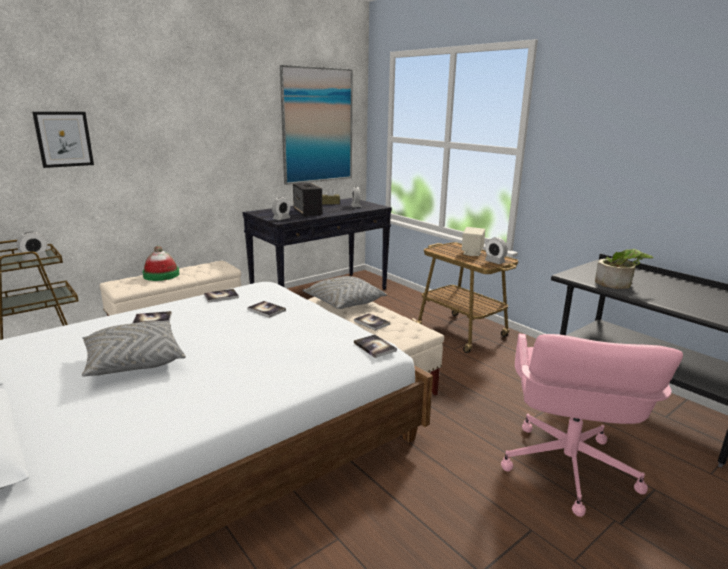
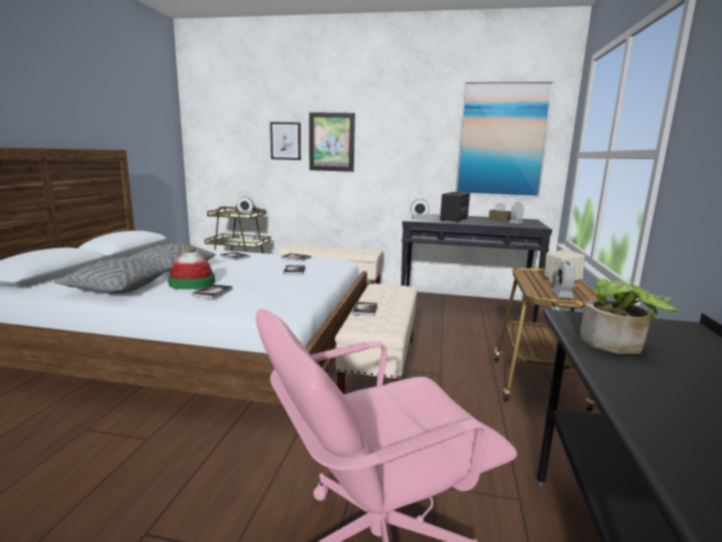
camera: 50 degrees right, 5 degrees down
(136, 137) = (331, 142): none -> picture
(161, 275) = (324, 247): hat -> hat (192, 282)
(344, 303) = (383, 293): grey pillow -> grey pillow (115, 289)
(374, 347) = (279, 309): book -> book (212, 292)

